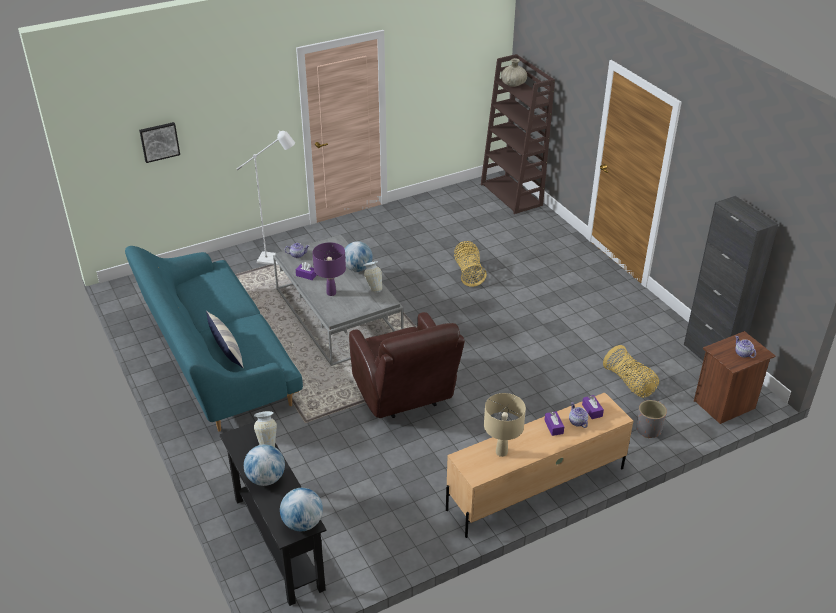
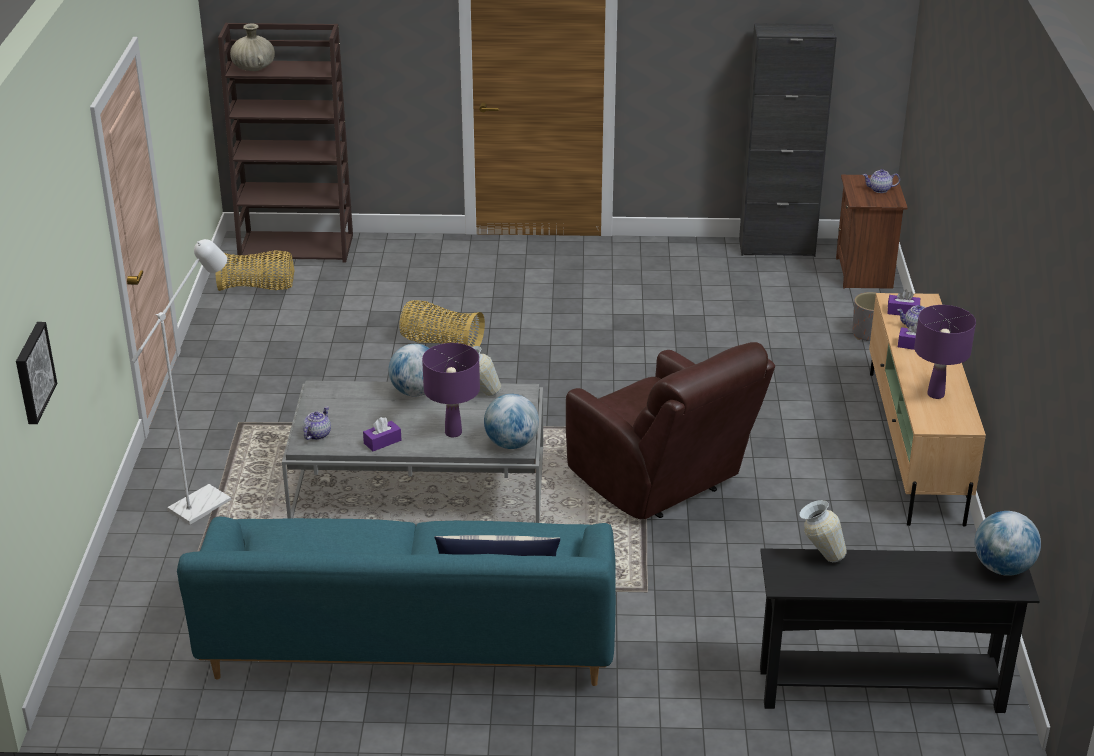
camera: 60 degrees left, 5 degrees down
(266, 479) = (895, 576): globe -> globe (511, 444)
(405, 395) = (661, 485): brown armchair -> brown armchair turned 45 degrees clockwise
(501, 452) = (935, 394): beige table lamp -> purple table lamp
(630, 383) = (779, 314): basket -> basket (258, 288)

